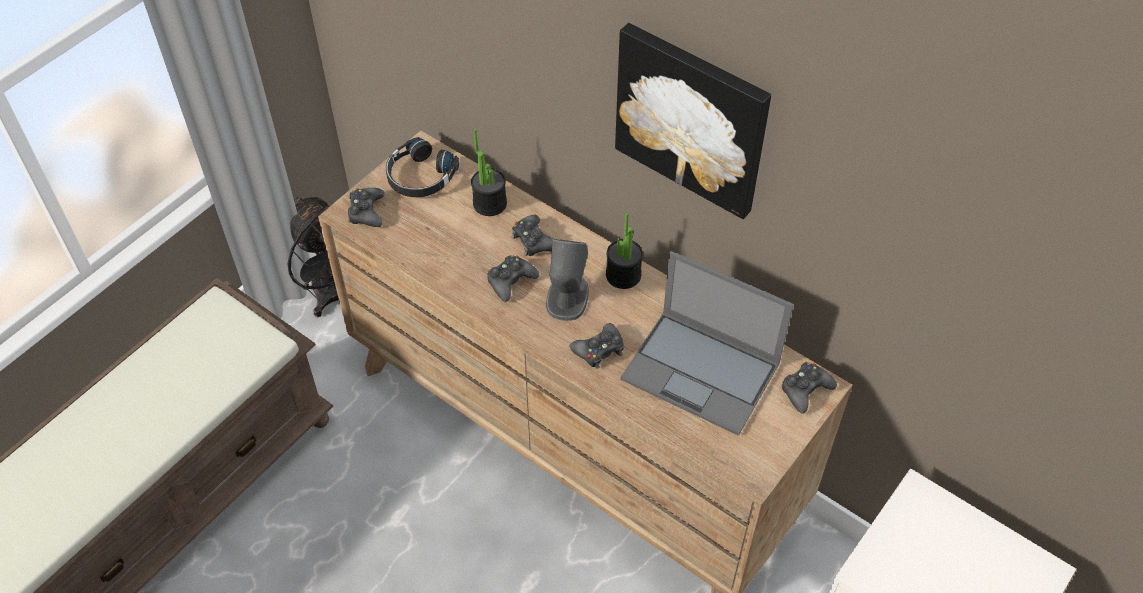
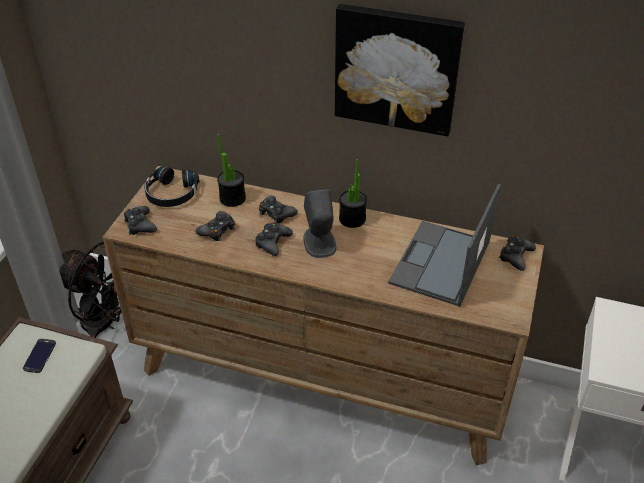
camera: 20 degrees left, 10 degrees down
(222, 335) = (40, 356): none -> phone
(599, 350) = (360, 269): black game controller -> black game controller (217, 230)
(702, 372) = (440, 264): laptop -> laptop turned 105 degrees clockwise

